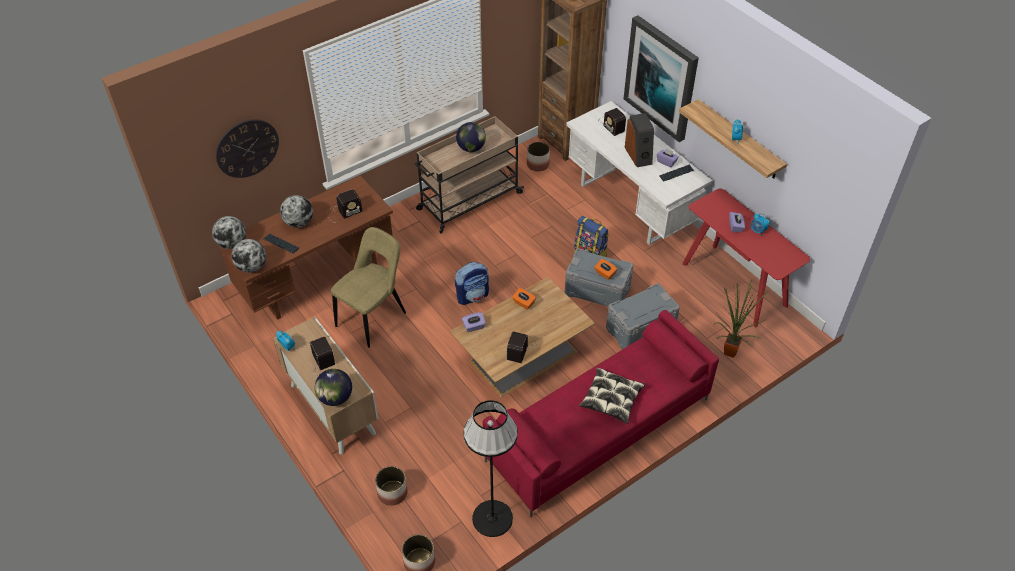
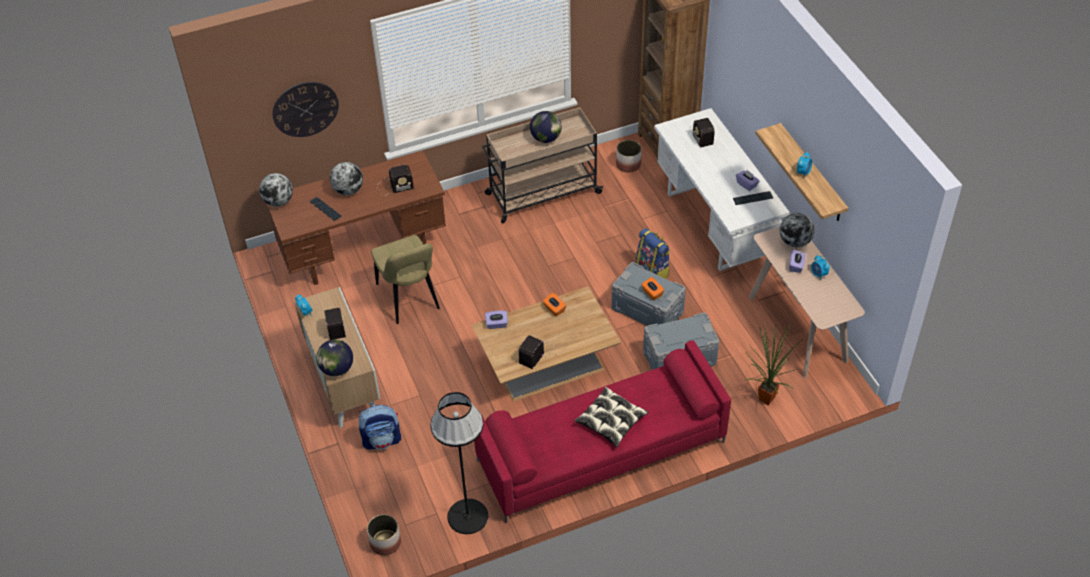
camera: 15 degrees right, 0 degrees up
(252, 267) = (291, 227): globe -> globe (794, 242)
(373, 317) = (409, 299): beige chair -> beige chair turned 105 degrees clockwise
(392, 493) = (378, 473): planter -> none
(472, 296) = (515, 294): backpack -> backpack (382, 440)
(639, 155) = (719, 172): speaker -> none
(661, 78) = (752, 93): picture -> none
(734, 284) = (798, 329): red console table -> beige console table

